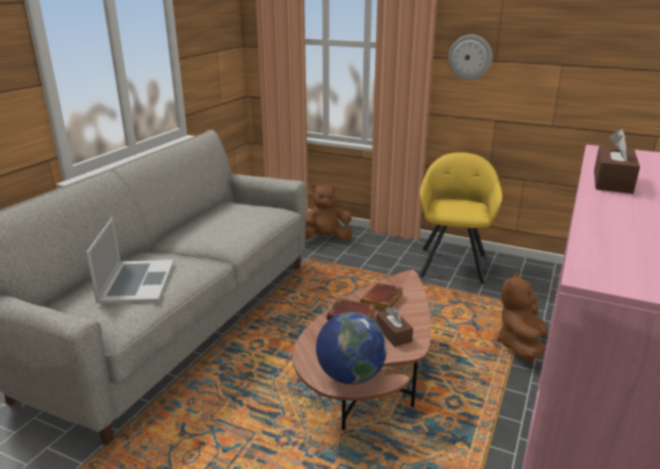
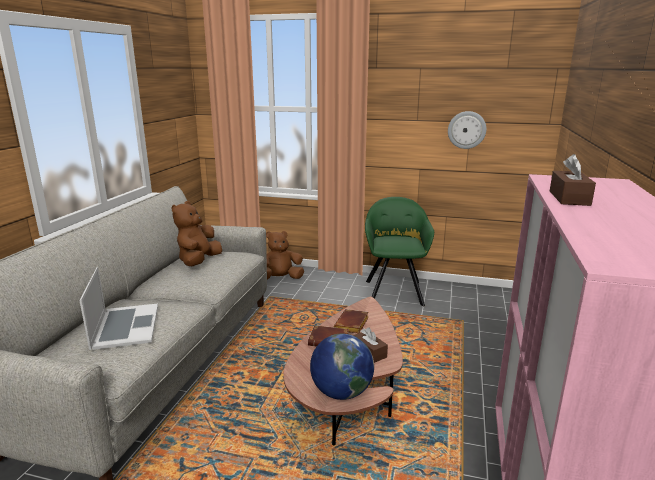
camera: 10 degrees left, 5 degrees down
(453, 263) = (394, 291): yellow armchair -> green armchair
(470, 57) = (396, 117): wall clock -> wall clock (466, 130)
(521, 345) = (466, 354): brown plush toy -> brown plush toy (199, 262)

